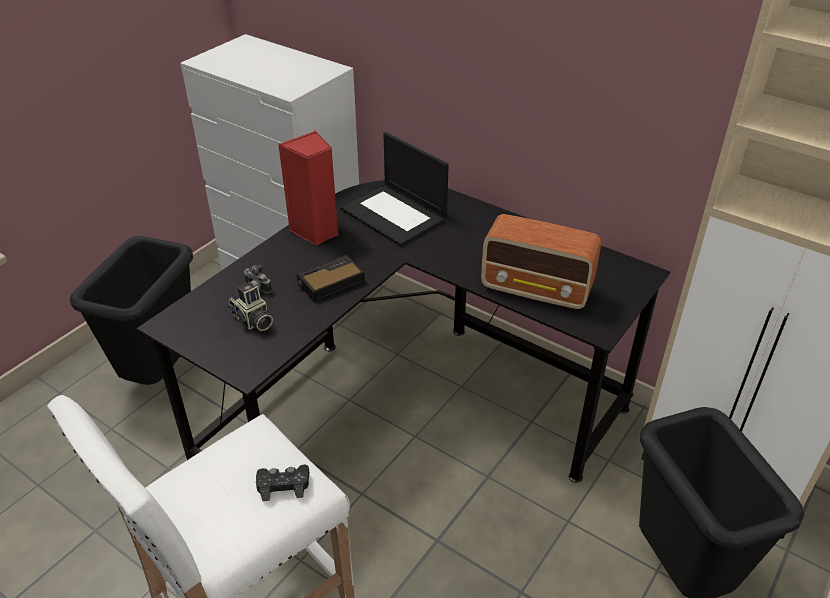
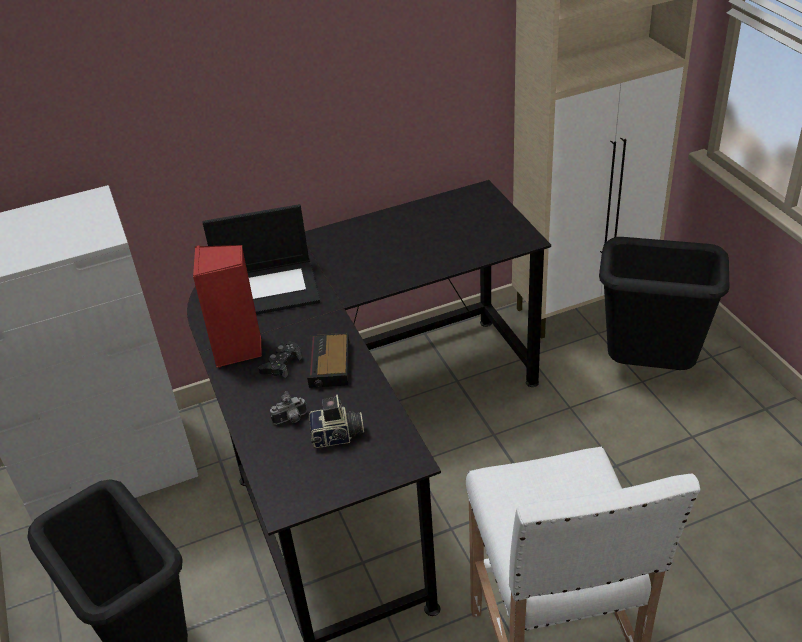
camera: 55 degrees left, 0 degrees up
(283, 485) = (573, 478): black game controller -> black game controller (281, 364)
(537, 289) = (451, 249): radio -> none

